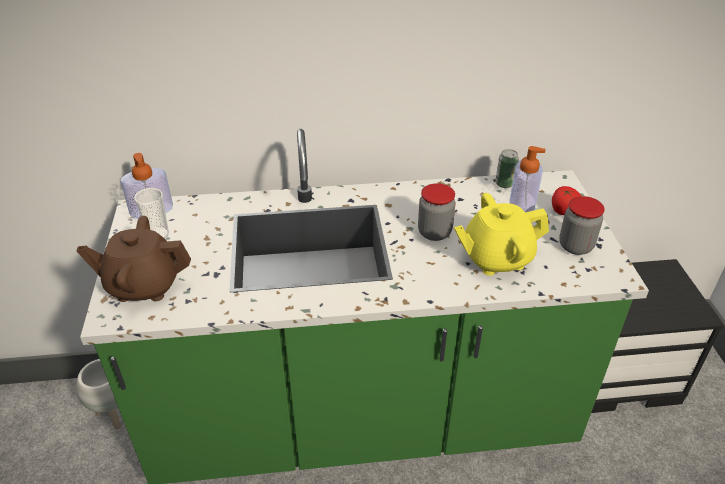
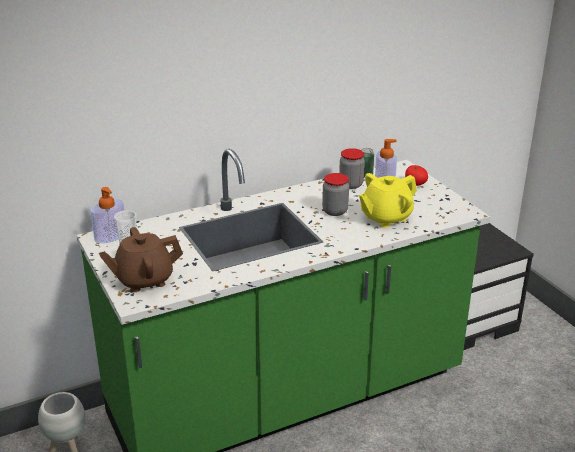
camera: 20 degrees left, 10 degrees down
(575, 246) = (433, 201): jar -> jar (351, 184)

